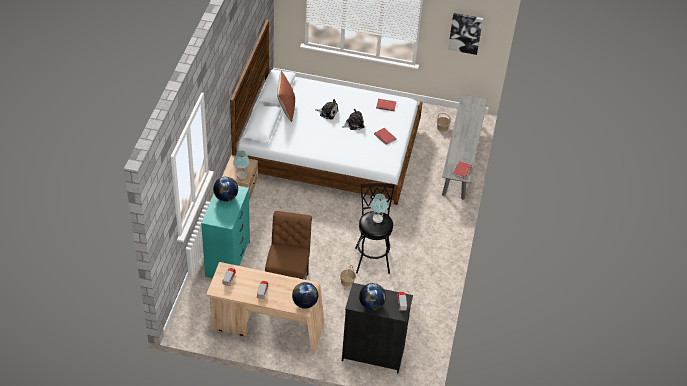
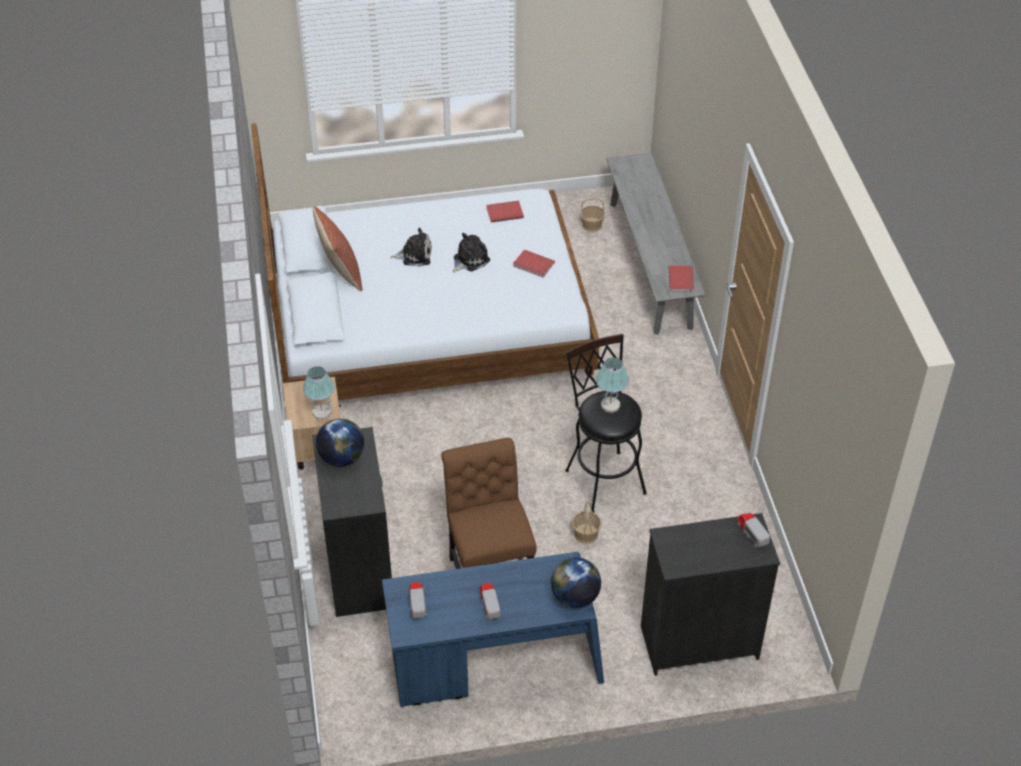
camera: 20 degrees left, 0 degrees up
(228, 259) = (360, 570): turquoise dresser -> black dresser
(267, 327) = (495, 666): beige desk -> blue desk
(371, 304) = (704, 556): globe -> none
(465, 33) = (596, 48): picture -> none

